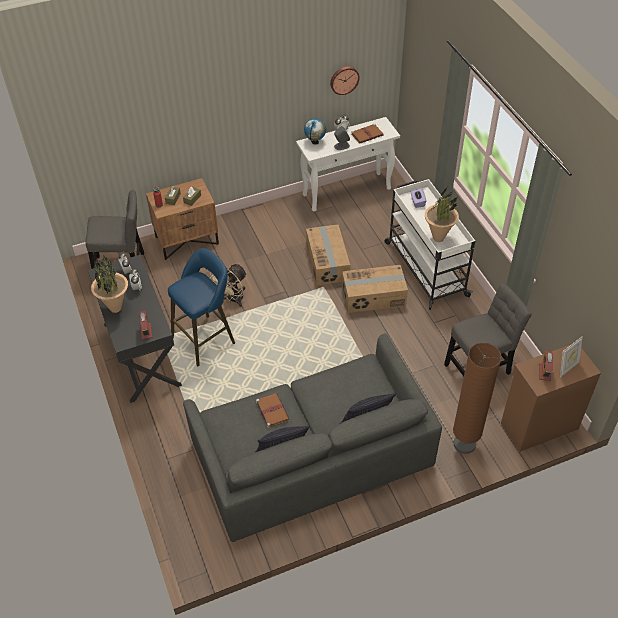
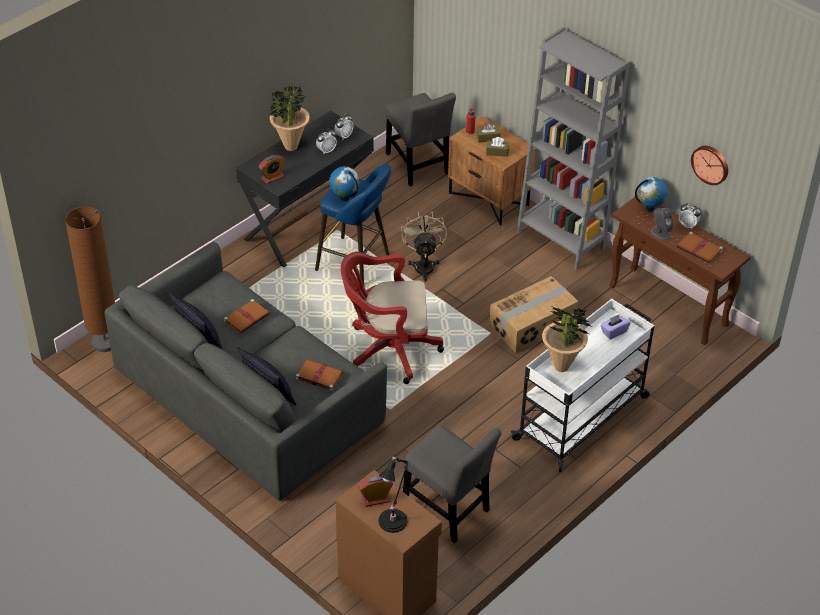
camera: 65 degrees right, 5 degrees down
(198, 295) = (344, 198): none -> globe
(232, 299) = (423, 265): beige fan -> beige fan turned 75 degrees clockwise
(254, 219) = (560, 240): none -> grey bookcase
(309, 349) = (388, 350): none -> red office chair
(347, 191) = (669, 306): white console table -> brown console table
(361, 383) = (318, 376): none -> brown book
(374, 297) = (502, 382): cardboard box -> none
(464, 444) = (323, 523): brown floor lamp -> brown floor lamp (104, 343)
(567, 367) = (394, 519): picture frame -> black table lamp

